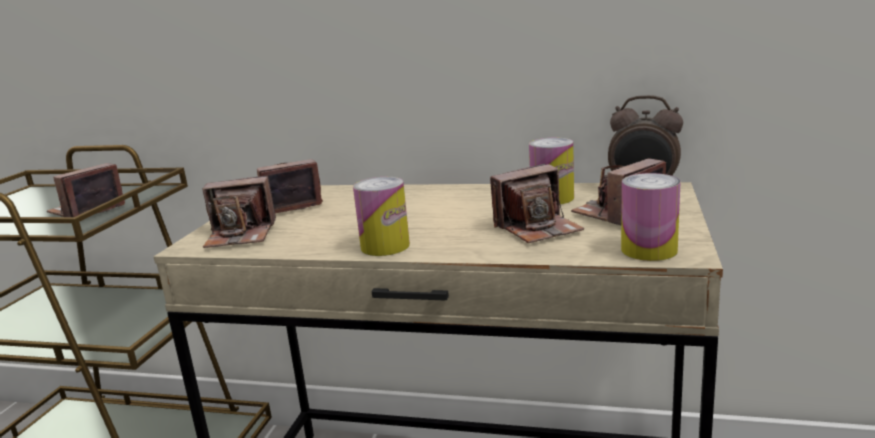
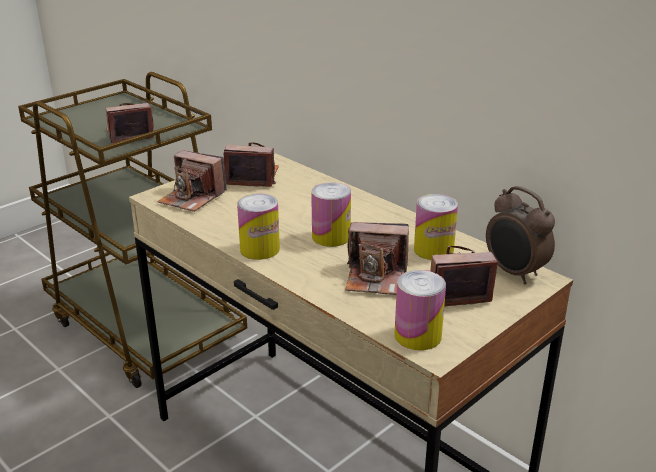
camera: 30 degrees right, 10 degrees up
(443, 217) = (331, 237): none -> can

